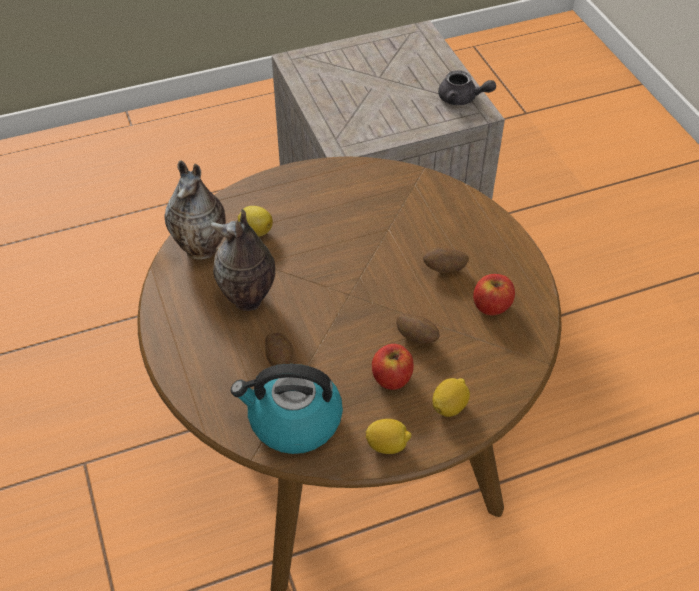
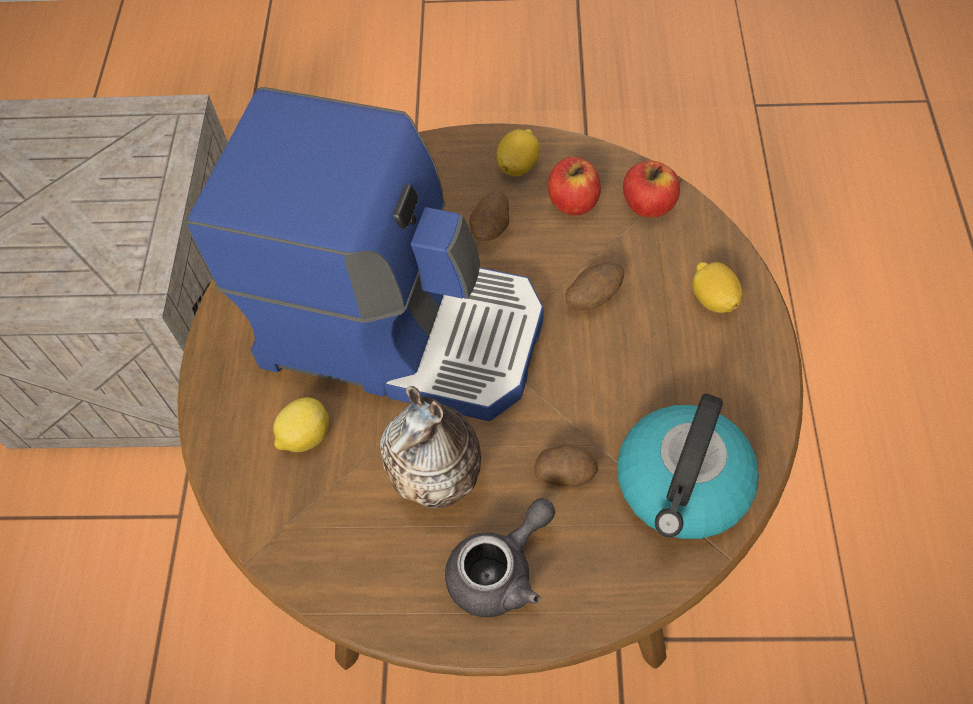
camera: 65 degrees left, 10 degrees up
(203, 249) = (305, 522): vase -> none
(346, 249) = (402, 328): none -> coffee machine
(387, 445) = (753, 386): lemon -> lemon (518, 165)
(391, 378) = (648, 347): apple -> apple (648, 205)
(462, 99) = (140, 123): grey teapot -> grey teapot (500, 570)

